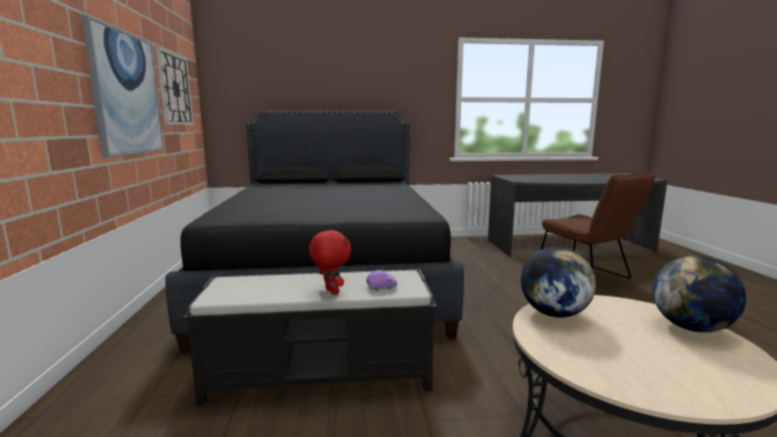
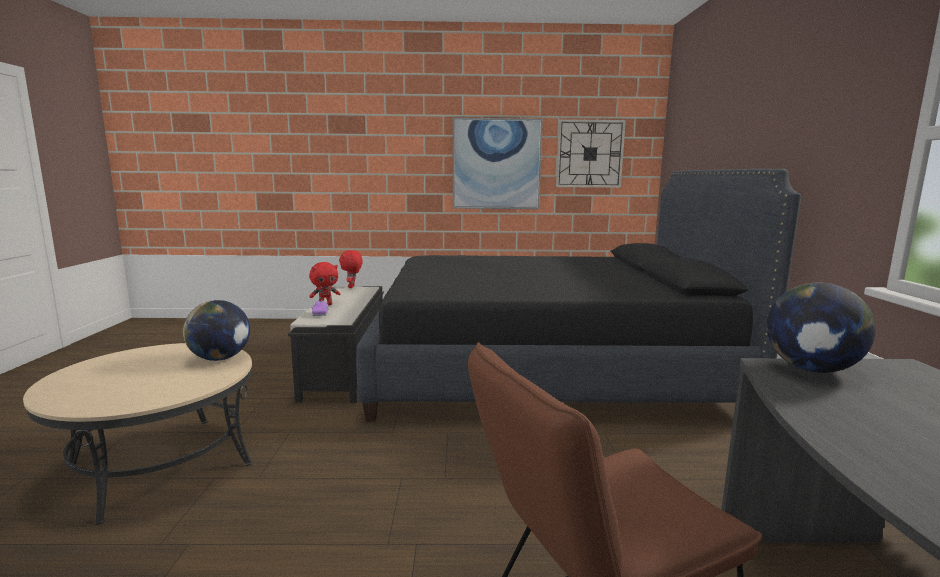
camera: 95 degrees right, 0 degrees up
(211, 291) = (352, 287): none -> red plush toy
(691, 327) = (119, 400): globe -> globe (811, 369)

